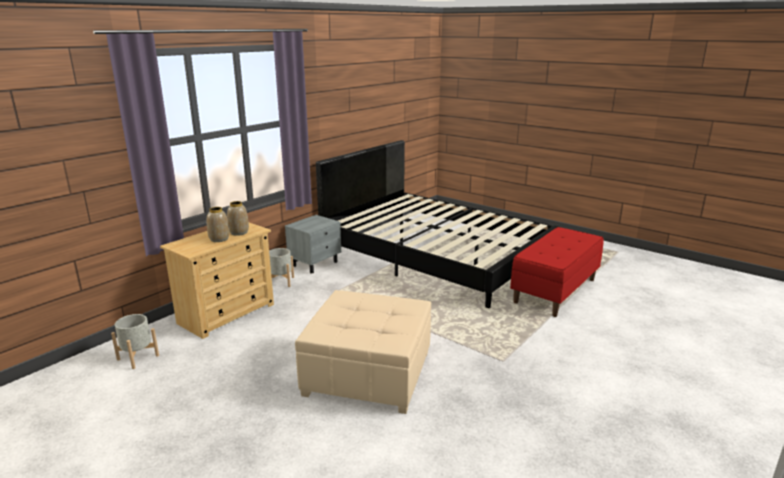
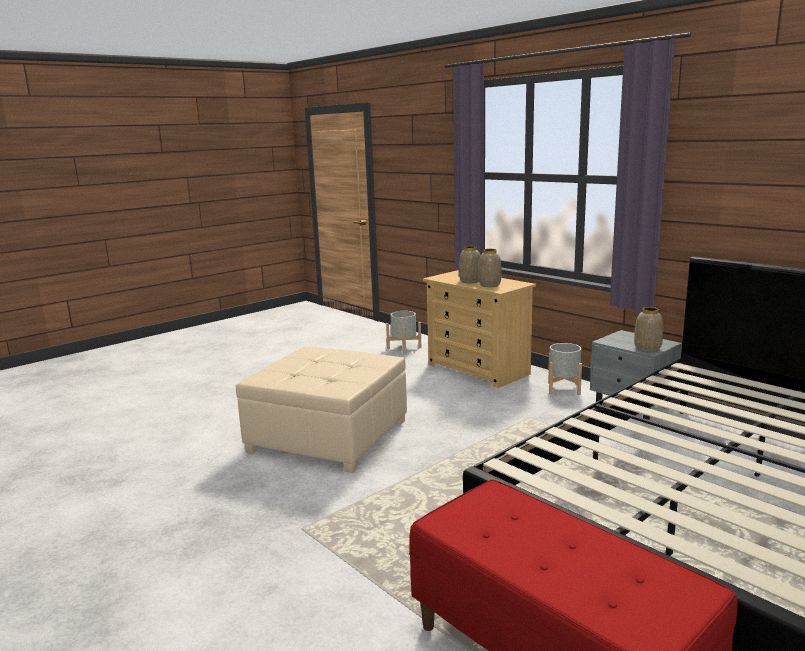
camera: 100 degrees right, 5 degrees down
(327, 222) = (647, 349): none -> vase

